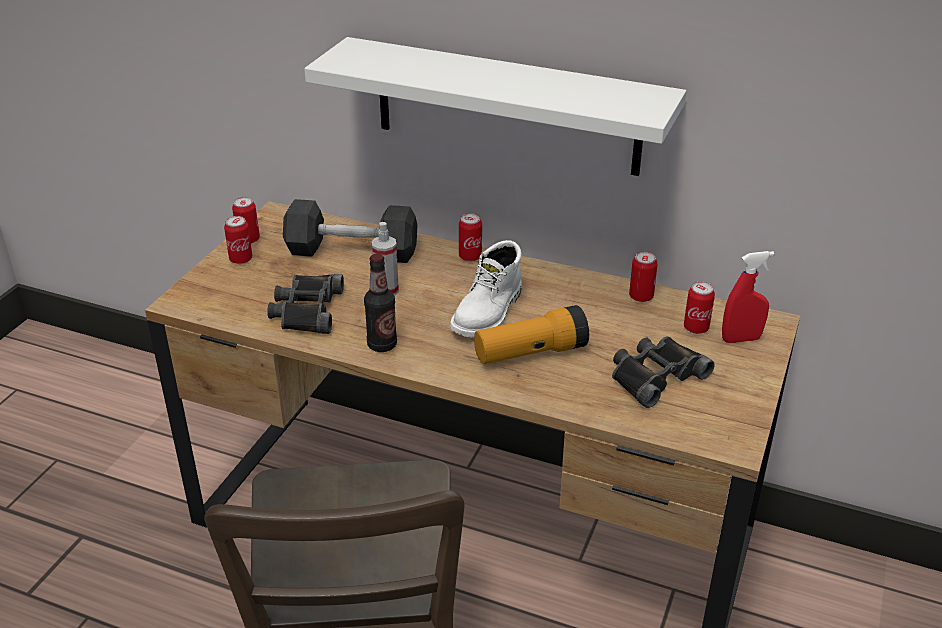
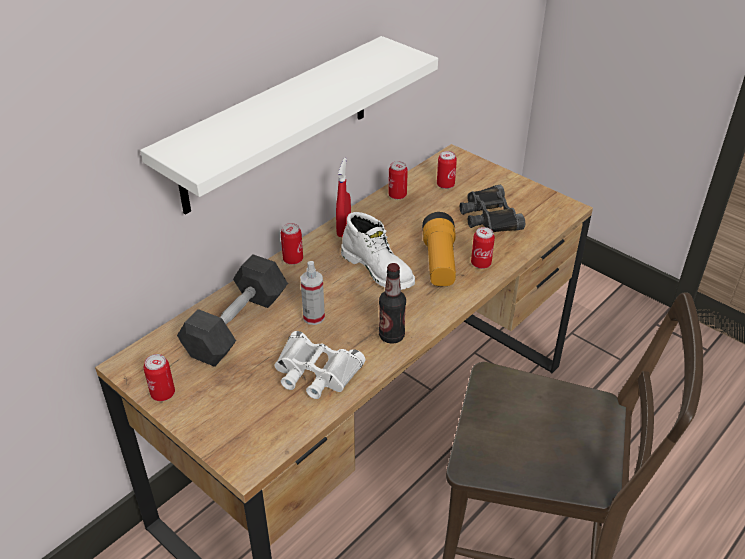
camera: 70 degrees left, 5 degrees up
(241, 259) = (197, 405): can -> can (481, 263)
(306, 310) = (315, 372): black binoculars -> white binoculars
(741, 339) = (466, 172): red spray bottle -> red spray bottle (343, 229)

